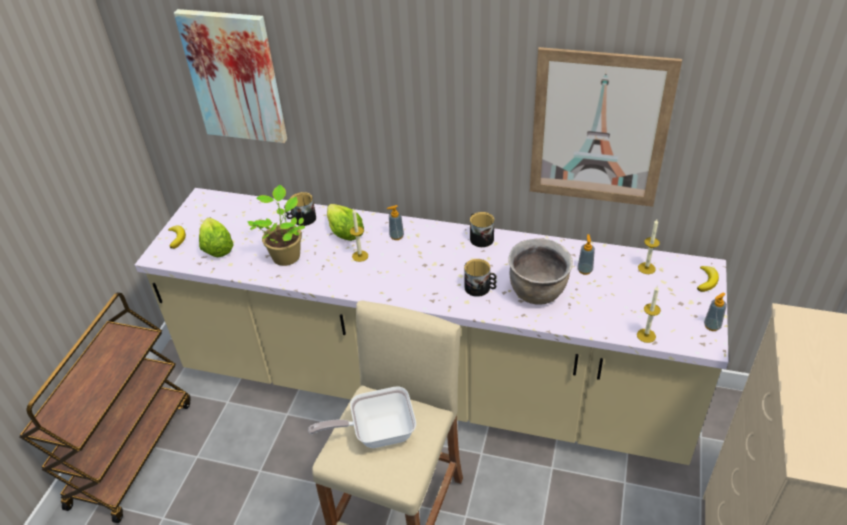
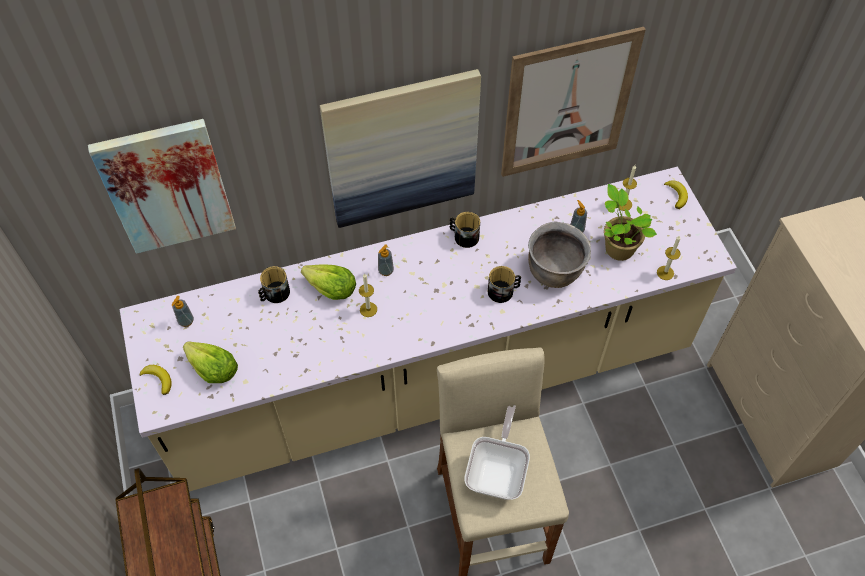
camera: 35 degrees left, 15 degrees up
(286, 255) = (294, 343): potted plant -> potted plant (617, 247)
(377, 432) = (498, 471): frying pan -> frying pan turned 150 degrees clockwise
(432, 118) = (402, 149): none -> picture
(712, 326) = (706, 239): soap dispenser -> soap dispenser (186, 321)

